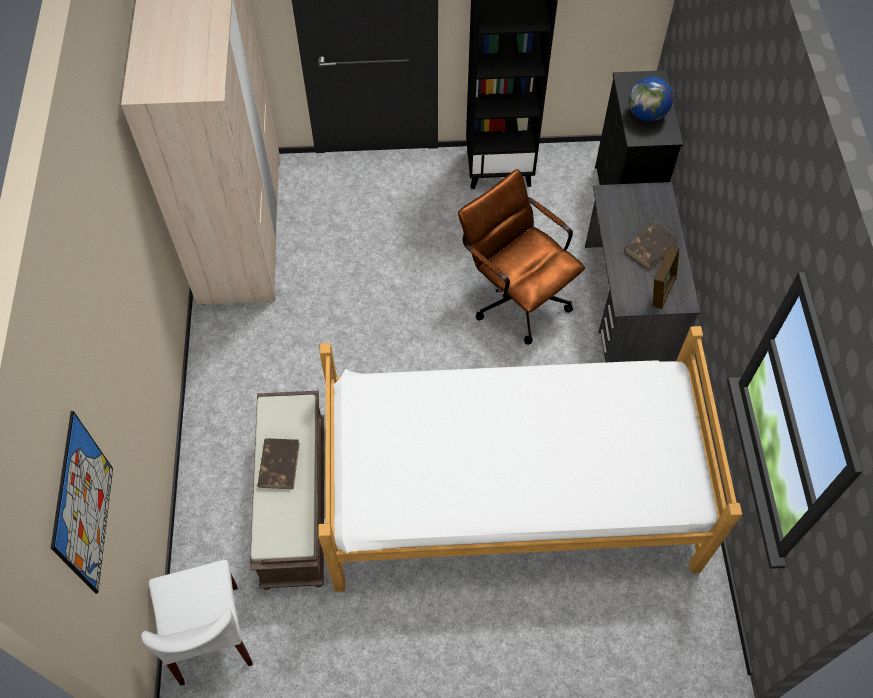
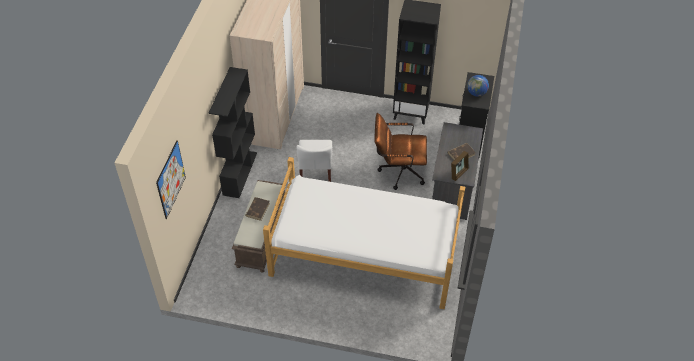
camera: 15 degrees right, 10 degrees down
(208, 372) = (239, 173): none -> black bookcase
(210, 634) = (206, 279): white chair -> white chair (315, 175)
(515, 296) = (398, 171): brown office chair -> brown office chair turned 60 degrees counterclockwise

